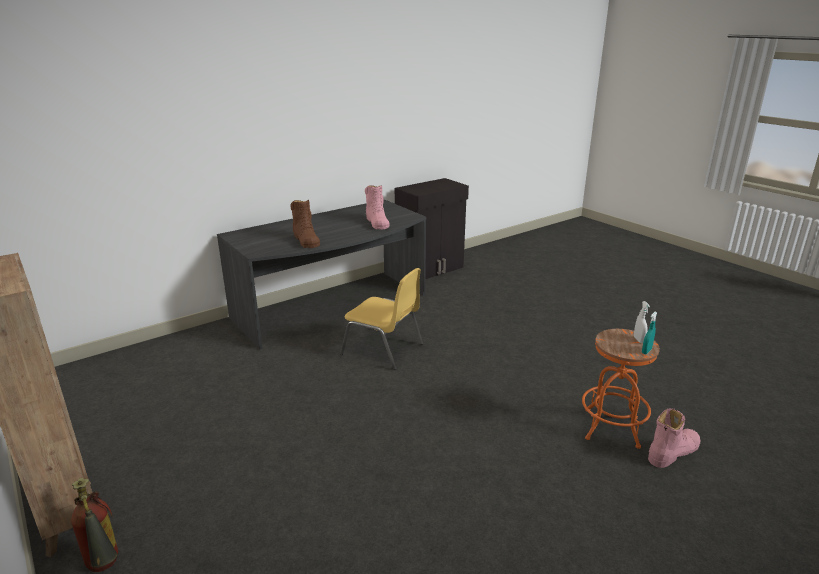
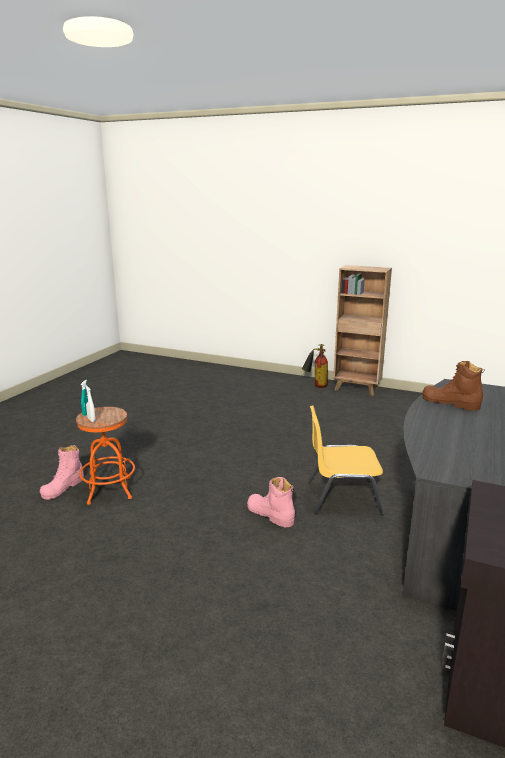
camera: 150 degrees right, 5 degrees down
(377, 222) = (445, 445): pink boot -> pink boot (270, 514)

